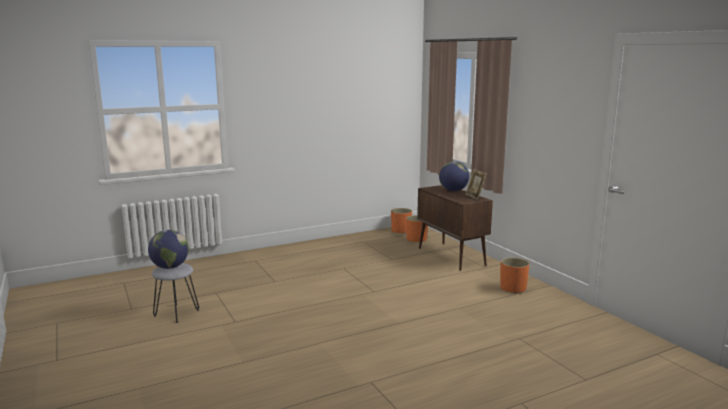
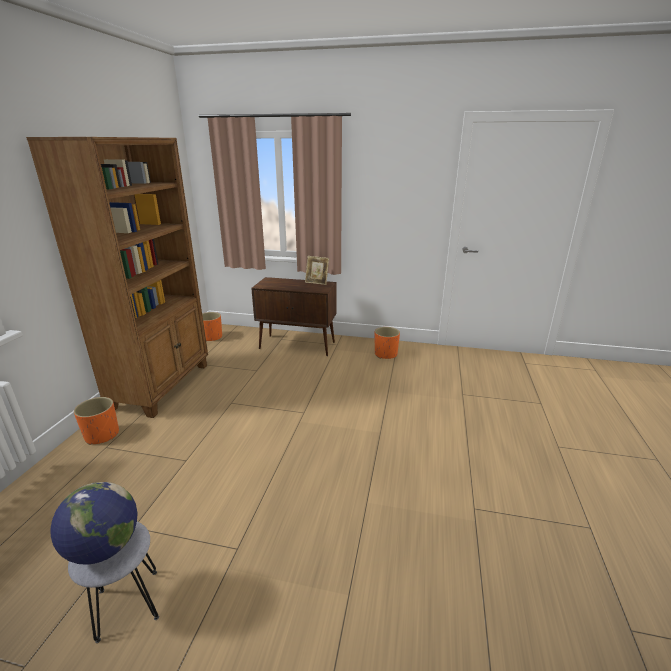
camera: 50 degrees left, 10 degrees up
(325, 246) = (163, 386): none -> brown bookcase
(416, 240) = (241, 341): orange planter -> orange planter (102, 435)
(453, 191) = (287, 282): globe -> none

